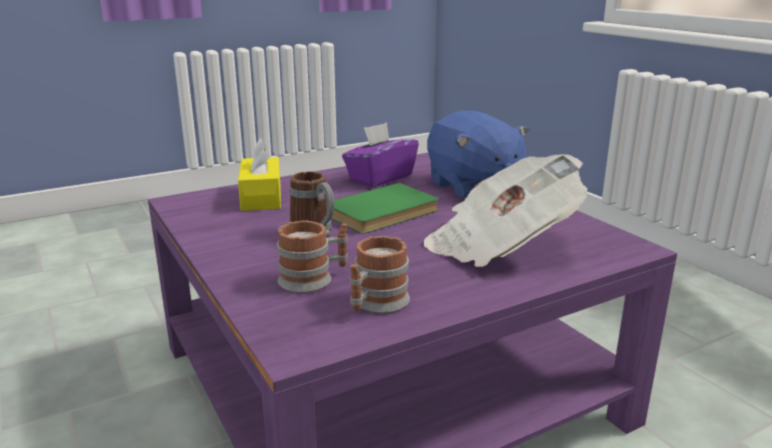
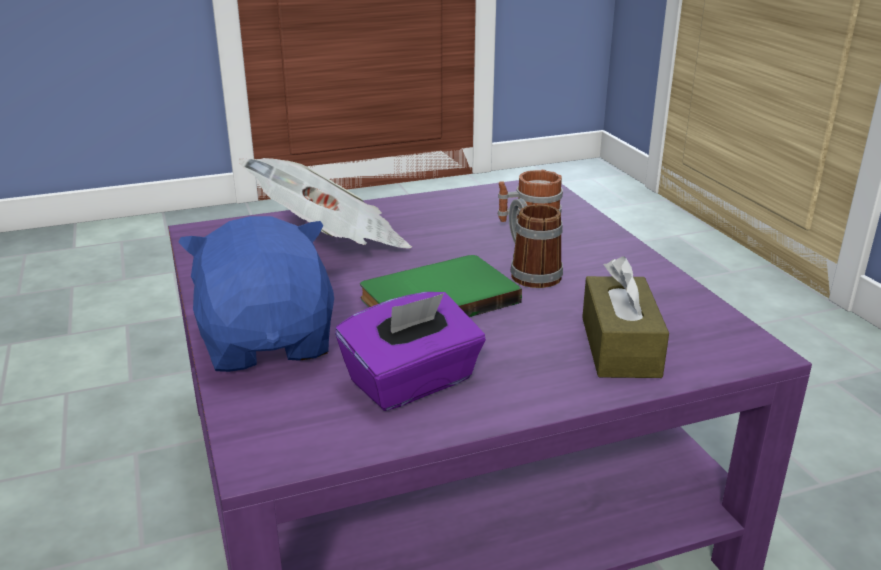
camera: 170 degrees left, 5 degrees up
(261, 197) = (620, 346): yellow tissue box -> brown tissue box
(375, 304) = (478, 205): mug -> none

